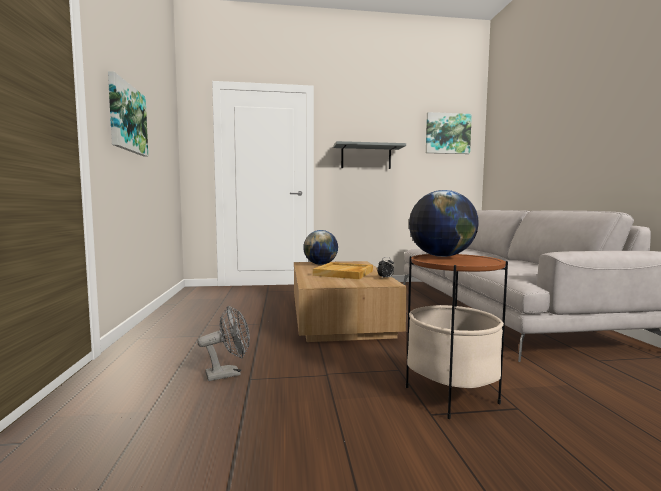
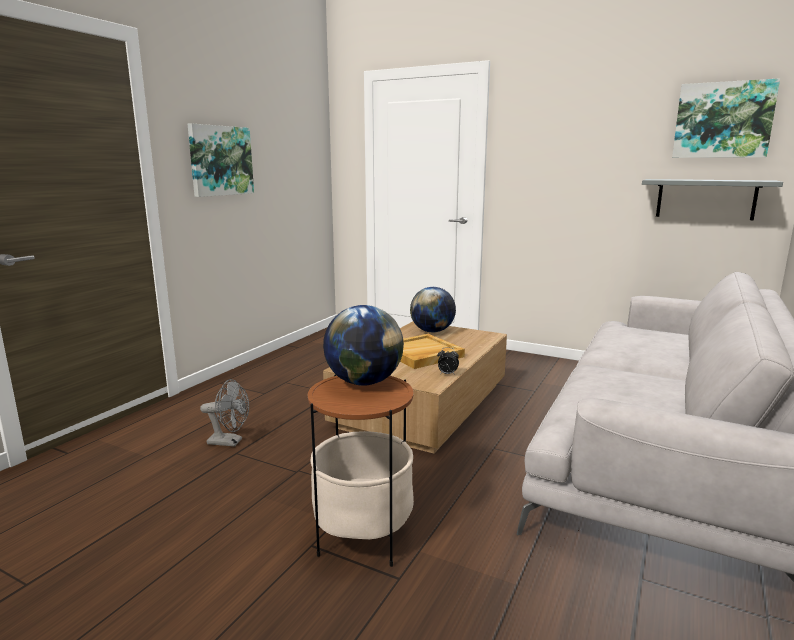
camera: 35 degrees right, 10 degrees up
(366, 157) = (564, 167): grey shelf -> grey shelf (705, 199)

